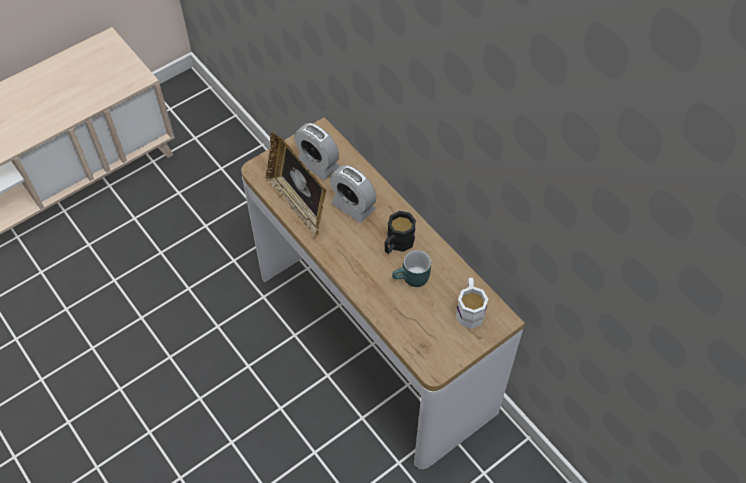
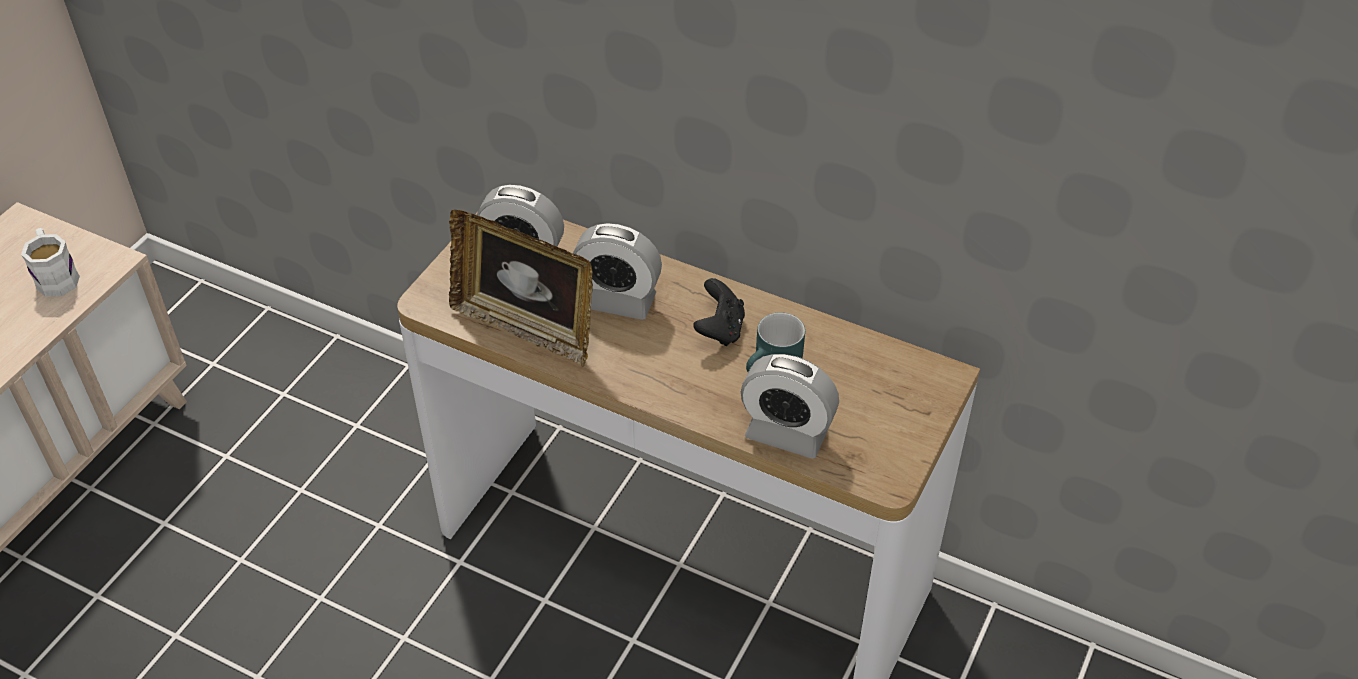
camera: 25 degrees left, 10 degrees down
(397, 244) = (720, 329): black mug -> black game controller
(397, 319) = (786, 433): none -> alarm clock
(469, 309) = (888, 380): white mug -> white mug (56, 276)

